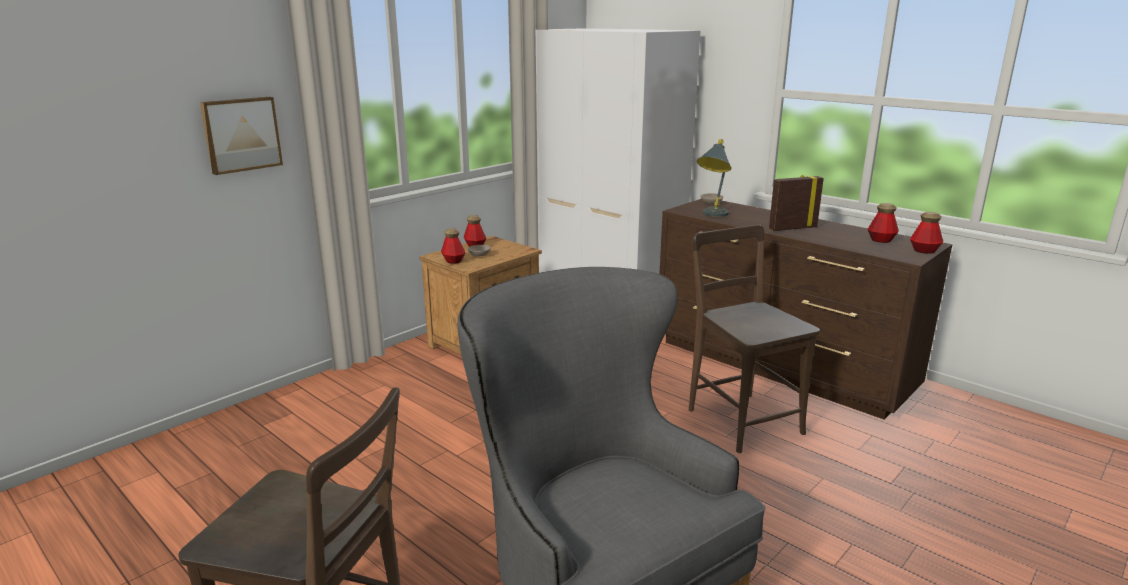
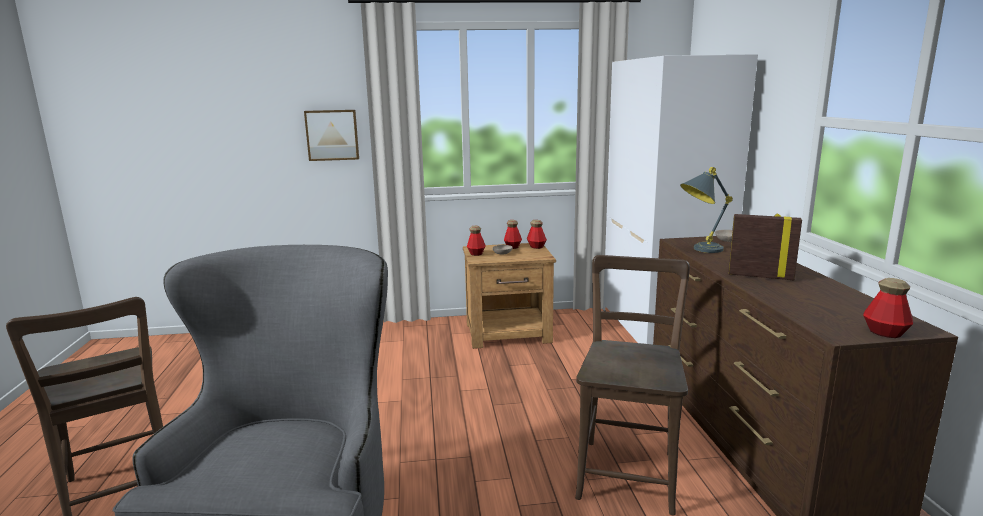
camera: 40 degrees right, 5 degrees down
(881, 240) = (849, 309): bottle -> bottle (536, 247)

